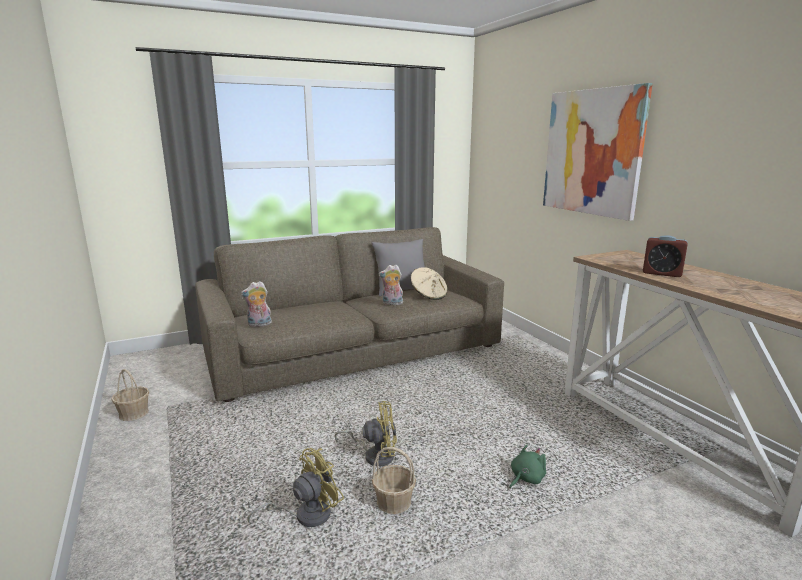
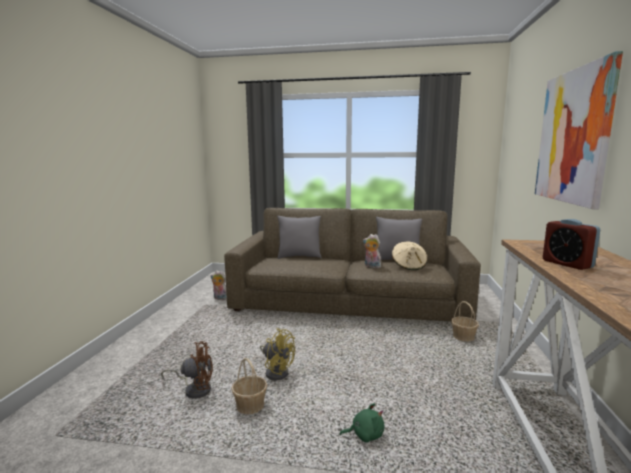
camera: 35 degrees right, 5 degrees down
(134, 413) = (187, 303): basket -> basket (463, 337)
(259, 324) = (267, 263): plush toy -> plush toy (219, 298)
(283, 307) = (299, 257): none -> grey pillow
(305, 515) = (195, 389): yellow fan -> brown fan

